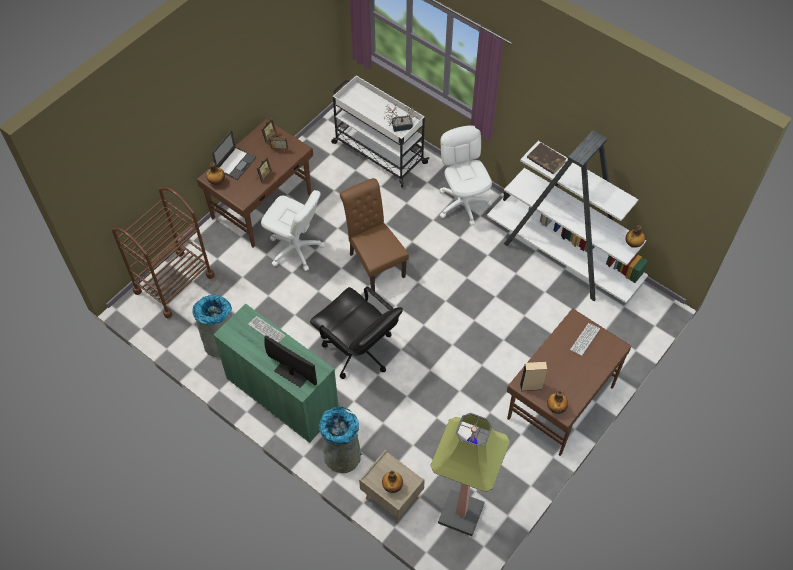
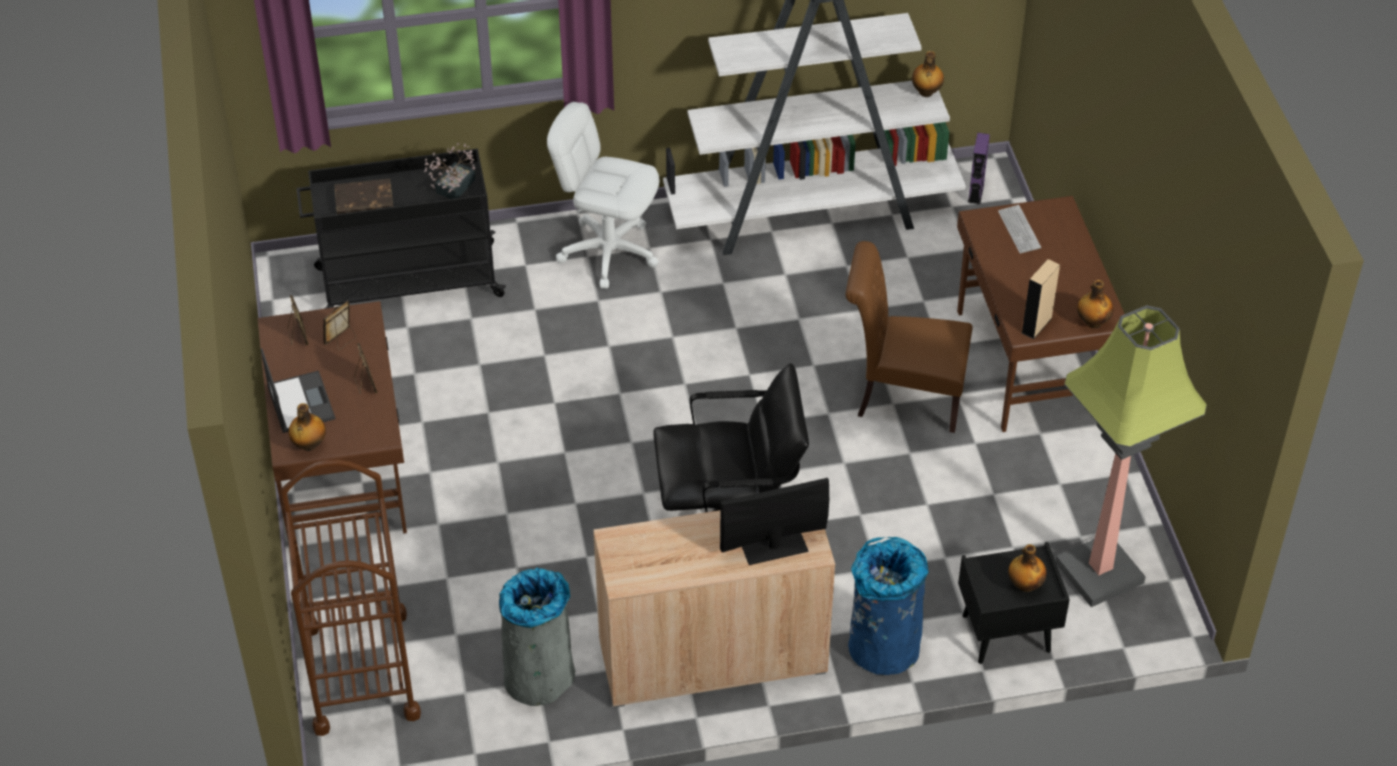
camera: 50 degrees left, 10 degrees down
(266, 330) = (668, 532): keyboard -> none
(282, 395) = (712, 656): green cabinet -> beige cabinet
(295, 249) = (470, 484): white office chair -> none
(342, 455) = (882, 647): grey trash can -> blue trash can
(374, 262) = (598, 409): brown chair -> brown chair (902, 398)
(378, 152) = (407, 282): white cart -> black cart
(391, 498) = (1005, 634): beige nightstand -> black nightstand
(545, 160) = (749, 50): brown book -> brown book (363, 201)
(642, 309) = (975, 193): none -> purple speaker

